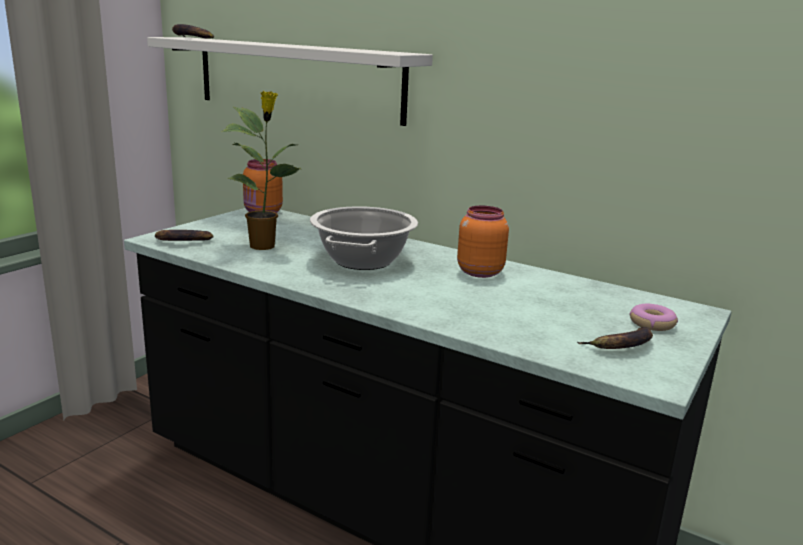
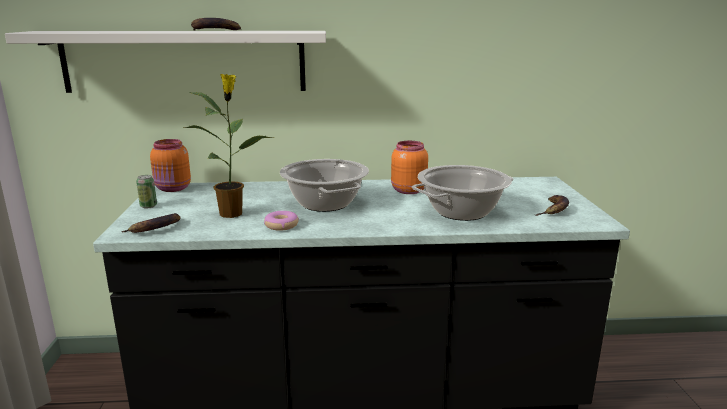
camera: 35 degrees left, 0 degrees up
(190, 38) = (56, 31): banana -> banana (214, 31)
(215, 222) = (148, 206): none -> can
(490, 311) = (461, 212): none -> cooking pot
(652, 323) = (542, 194): donut -> donut (281, 225)

